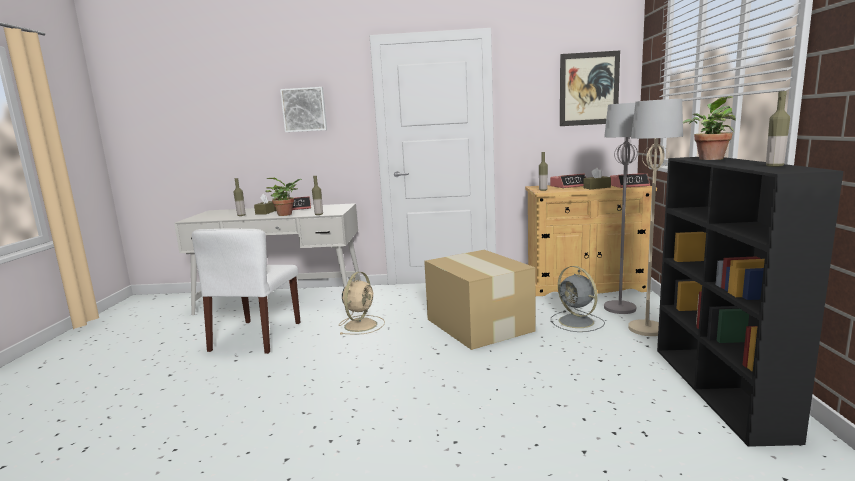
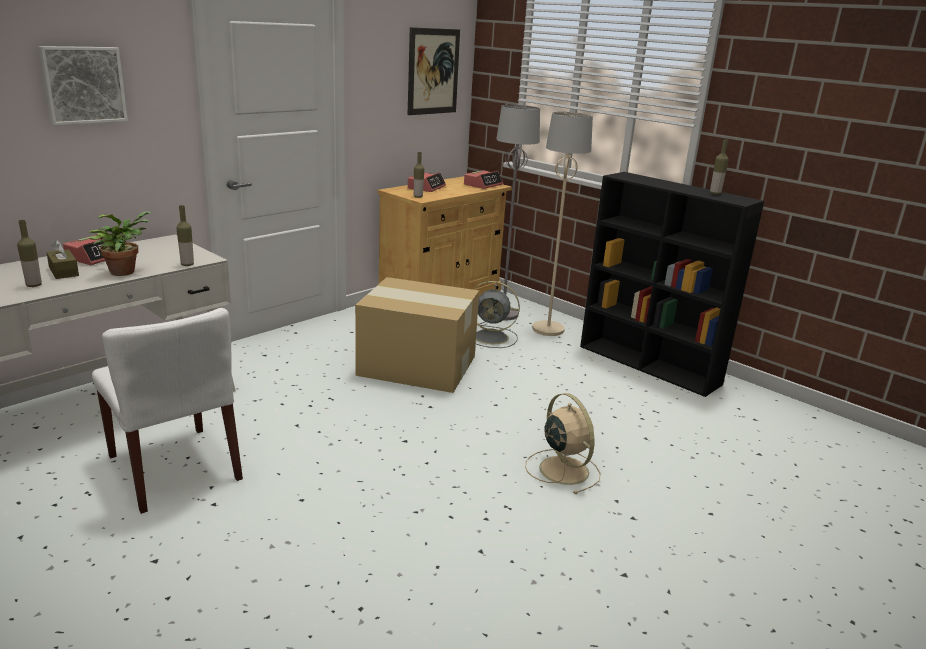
camera: 50 degrees left, 10 degrees up
(361, 324) = (291, 405): beige fan -> beige fan (562, 469)
(597, 187) = (460, 189): brown tissue box -> none
(709, 159) = (641, 179): potted plant -> none

